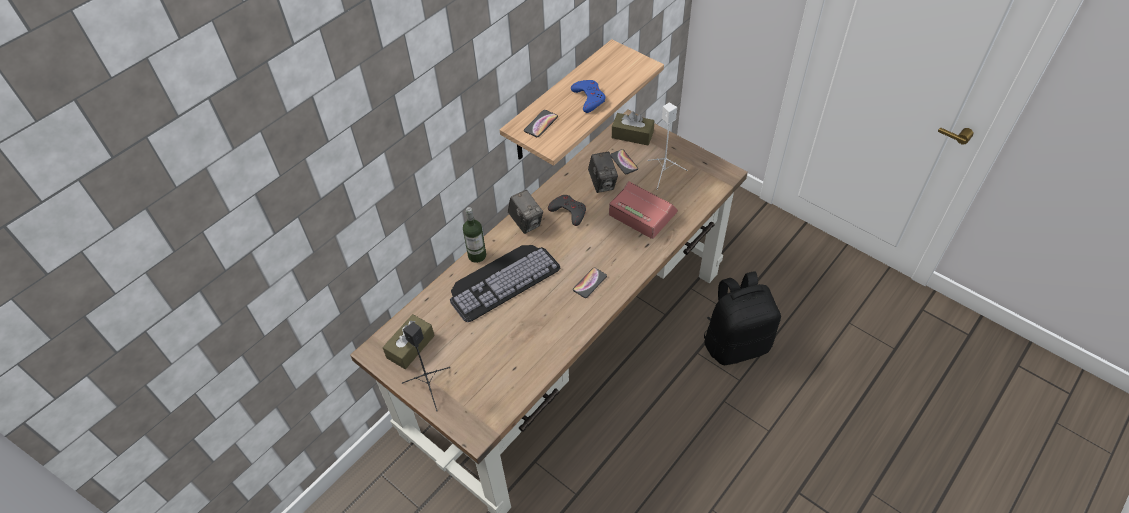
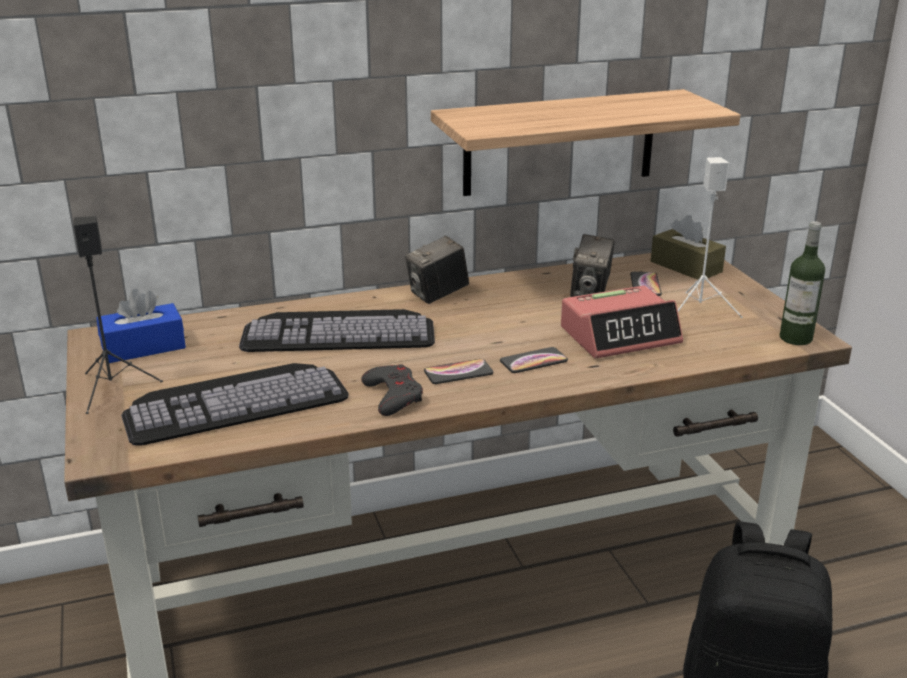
camera: 30 degrees right, 25 degrees down
(410, 346) = (143, 347): brown tissue box -> blue tissue box
(477, 255) = (335, 302): bottle -> bottle (795, 338)
(501, 360) = (235, 400): none -> keyboard
(526, 222) = (437, 295): camera -> camera turned 60 degrees clockwise
(541, 124) = (491, 116): phone -> phone (533, 361)
(568, 211) = (509, 303): grey game controller -> grey game controller (393, 395)
(589, 98) = (587, 114): blue game controller -> none
(642, 214) = (620, 335): alarm clock -> alarm clock turned 90 degrees clockwise

